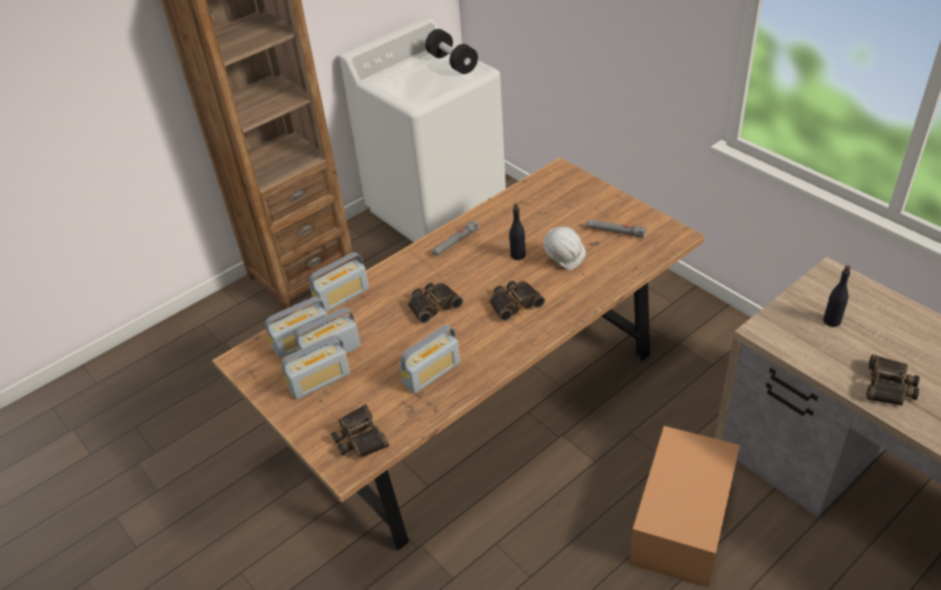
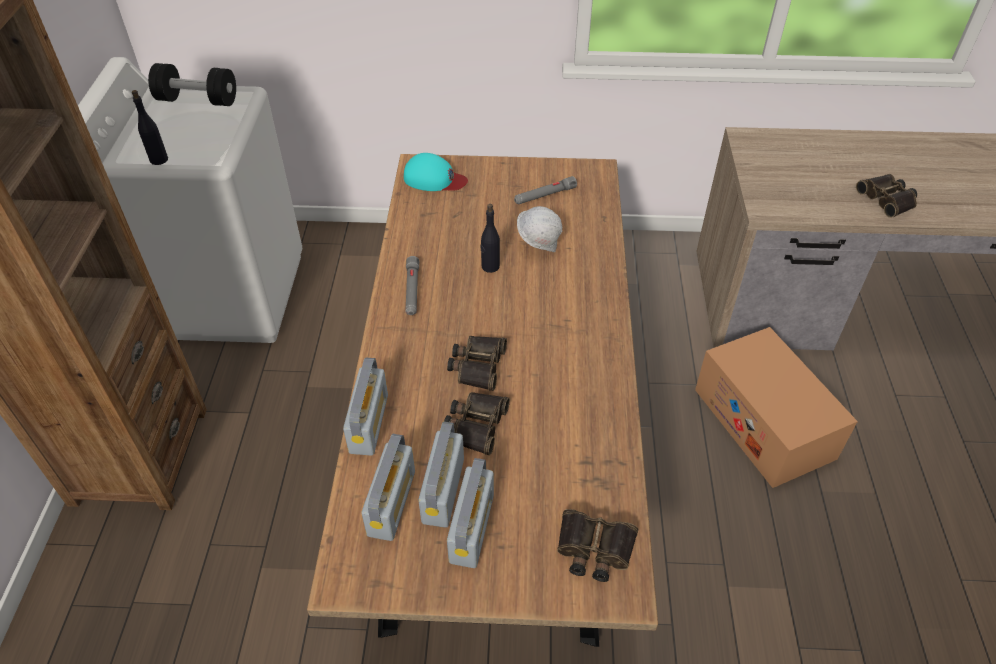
camera: 50 degrees left, 5 degrees up
(432, 373) = (570, 431): radio -> none
(514, 303) = (549, 312): binoculars -> binoculars (475, 425)
(558, 183) = (434, 179): none -> turquoise cap
(831, 321) = (794, 174): black bottle -> black bottle (158, 159)

